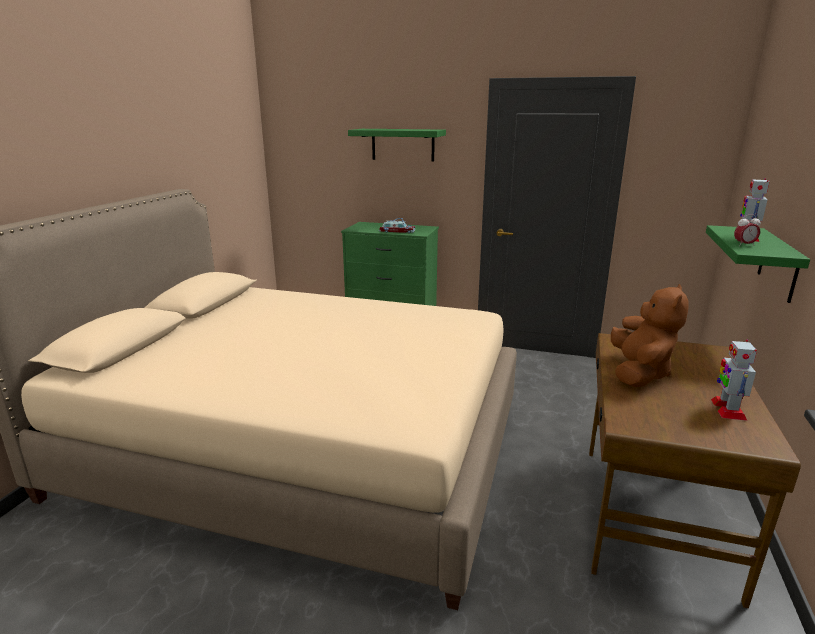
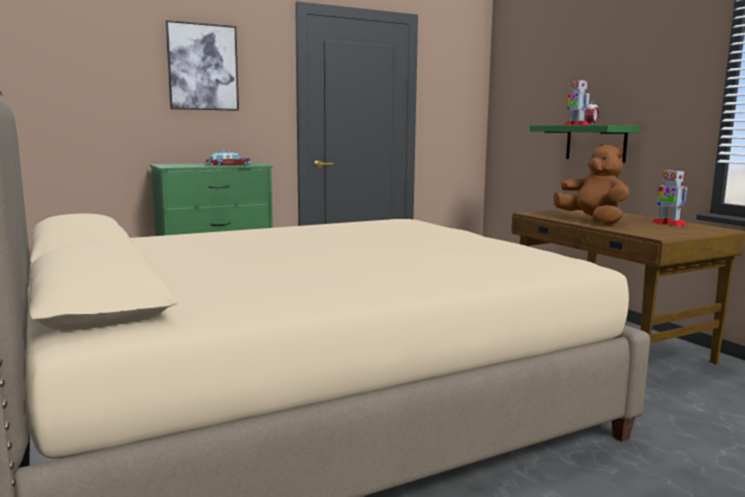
camera: 45 degrees left, 10 degrees down
(403, 144) = (203, 67): green shelf -> picture

